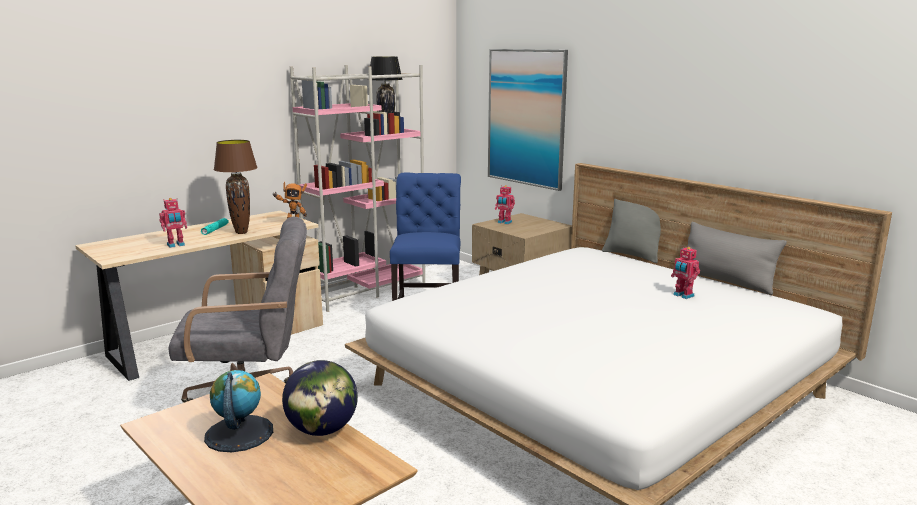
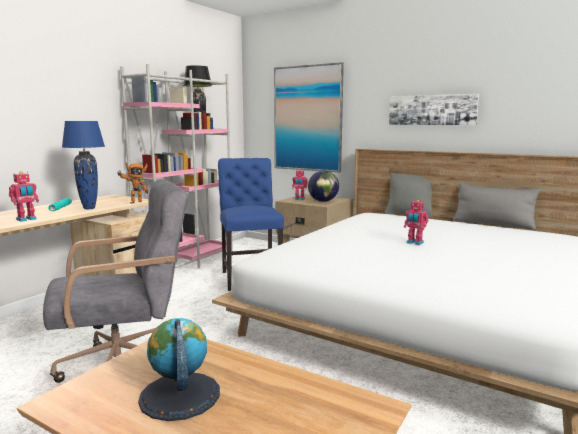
camera: 15 degrees left, 5 degrees down
(241, 232) = (89, 208): brown table lamp -> blue table lamp
(322, 430) = (273, 377): globe -> globe (323, 201)
(667, 122) = (432, 110): none -> picture
(683, 295) = (480, 234): toy robot -> toy robot (414, 243)

